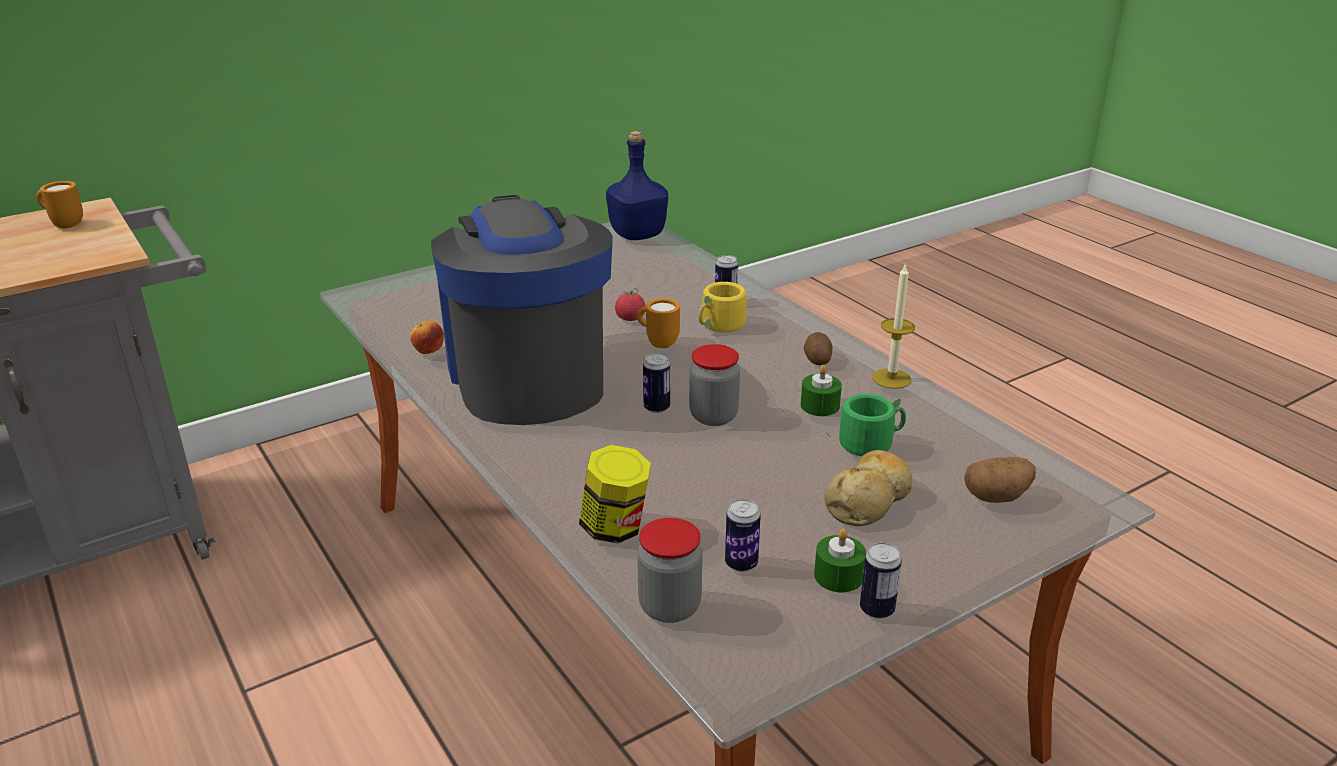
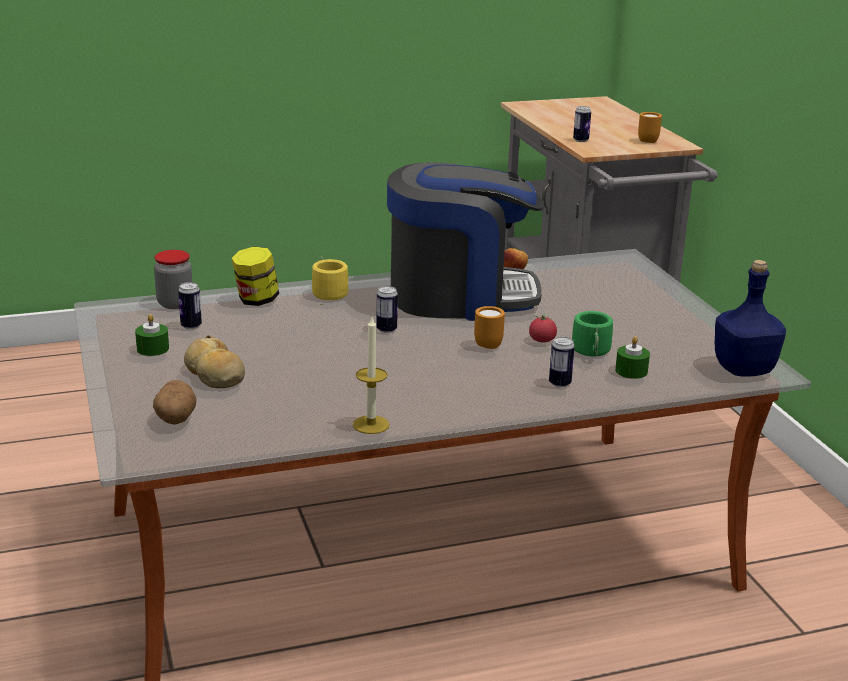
camera: 105 degrees right, 5 degrees down
(713, 416) = (361, 345): jar -> none
(721, 327) = (508, 373): yellow mug -> yellow mug (326, 293)
(817, 359) = (425, 400): potato -> none
(820, 405) = (348, 385): green candle -> green candle (631, 371)
(869, 442) = (282, 391): green mug -> green mug (593, 352)
(876, 610) = (114, 352): can -> can (580, 140)

